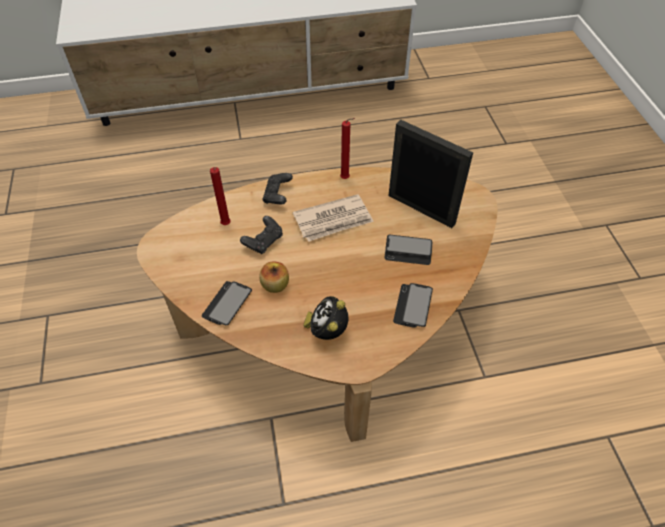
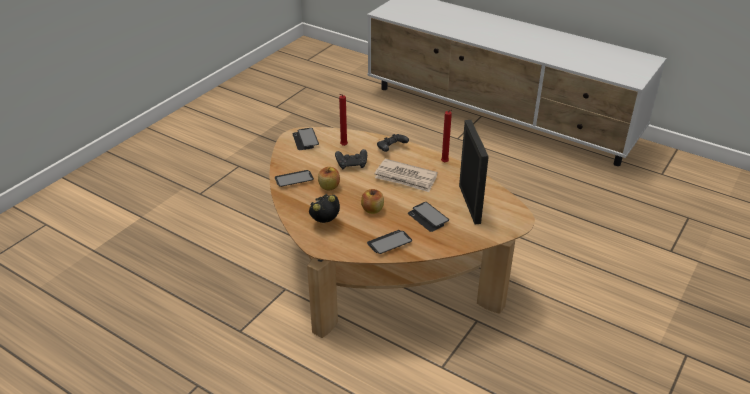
camera: 45 degrees right, 15 degrees down
(175, 245) = (305, 140): none -> phone
(350, 280) = (372, 210): none -> apple

